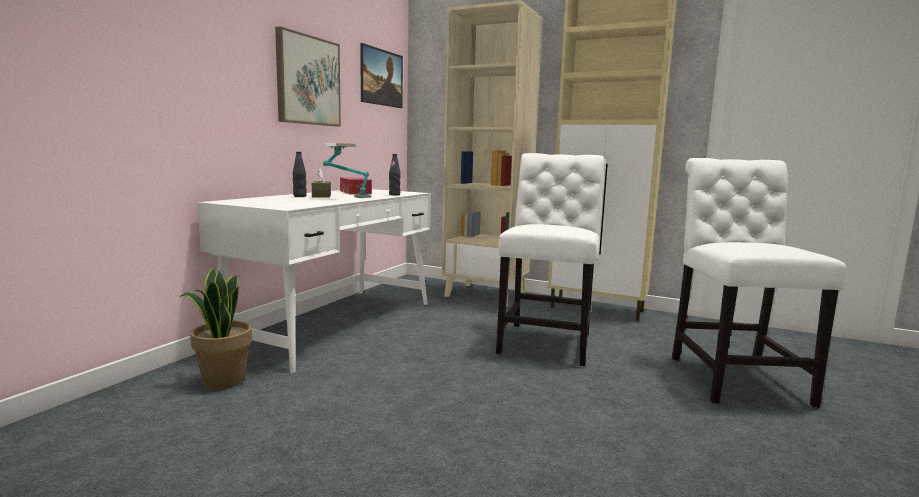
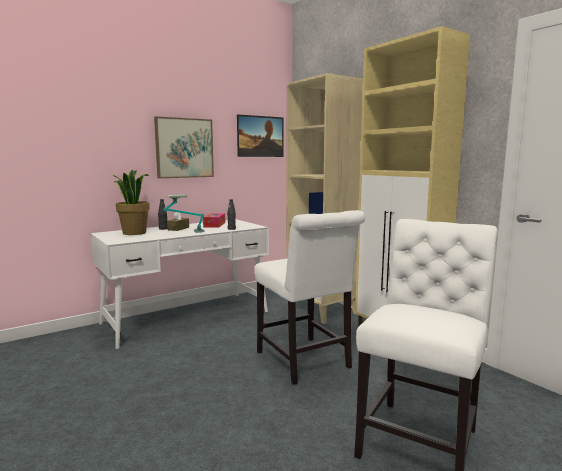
camera: 30 degrees right, 0 degrees up
(223, 380) = (79, 345): potted plant -> potted plant (134, 233)
(547, 342) = (305, 362): white chair -> white chair turned 105 degrees clockwise

